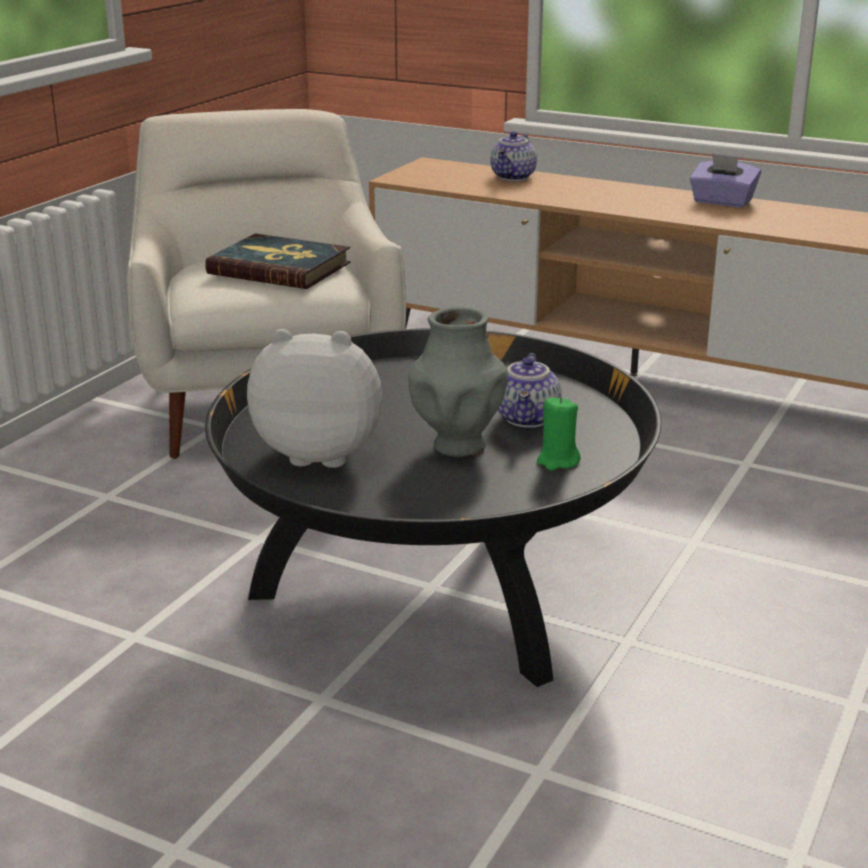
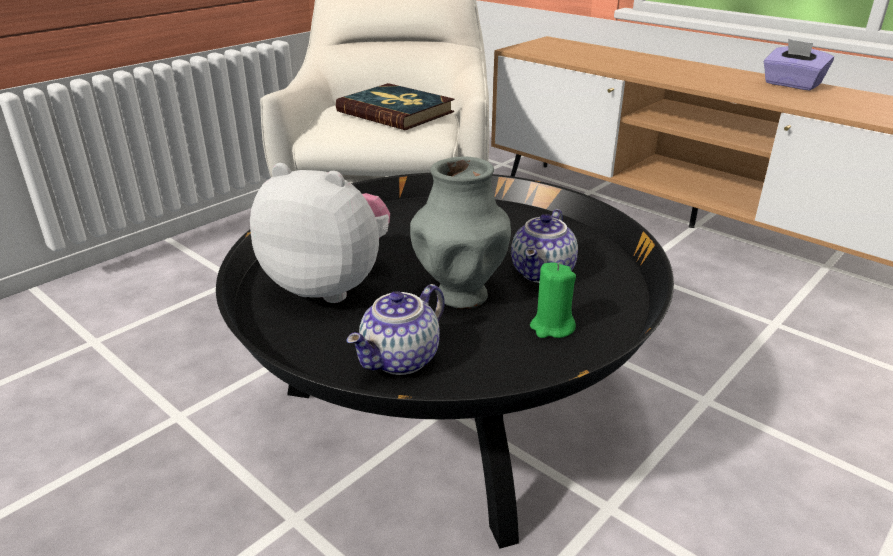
camera: 15 degrees right, 5 degrees up
(514, 177) = (612, 54): teapot -> teapot (401, 360)

